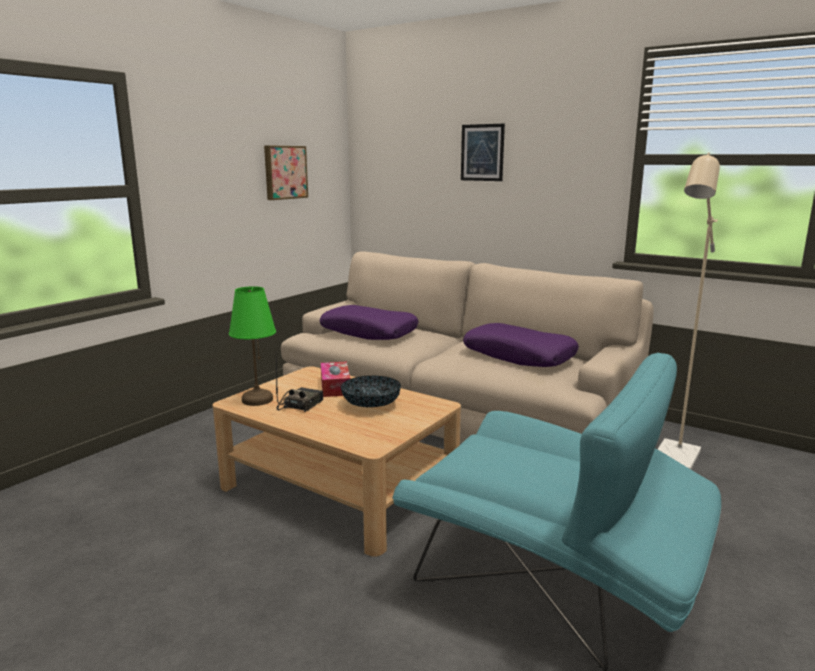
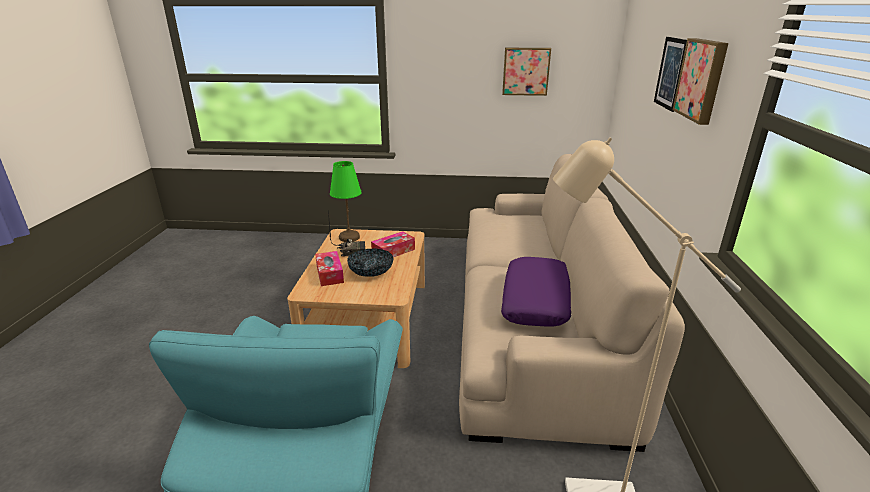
camera: 60 degrees right, 10 degrees up
(342, 425) = (330, 274): none -> tissue box
(369, 332) = (509, 226): purple pillow -> none
(542, 149) = (702, 80): none -> picture

